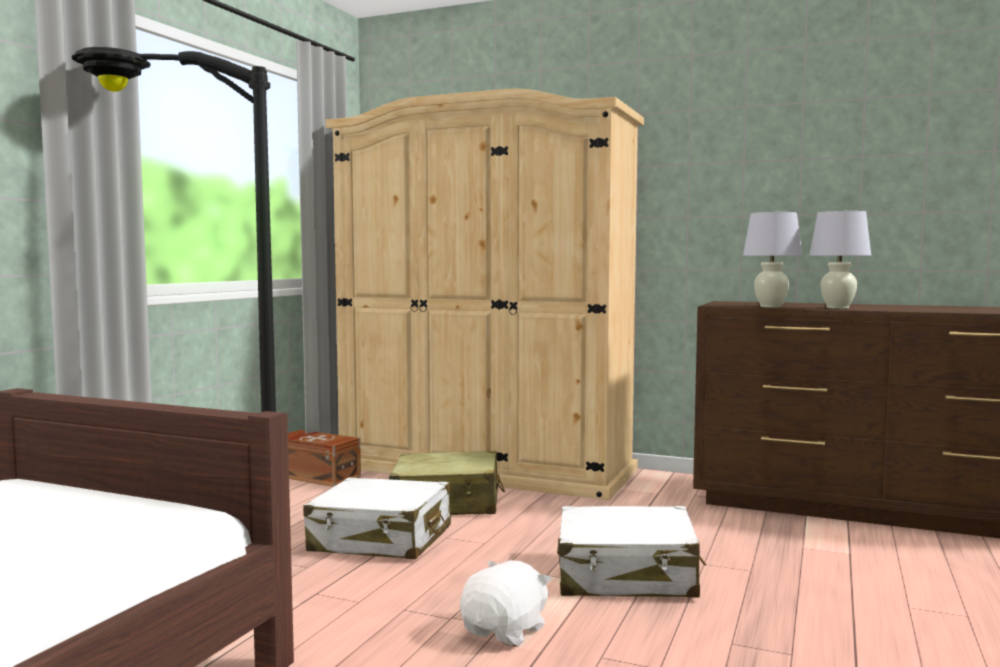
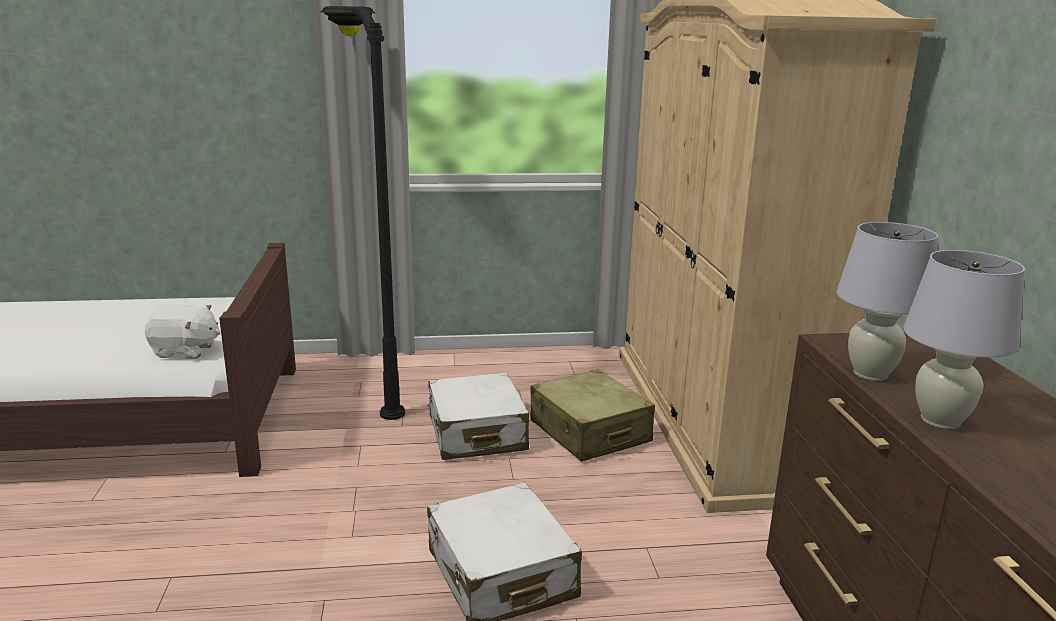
camera: 60 degrees right, 15 degrees up
(316, 476) = (588, 358): brown storage box -> none
(506, 631) = (345, 541): white plush toy -> white plush toy (185, 351)

